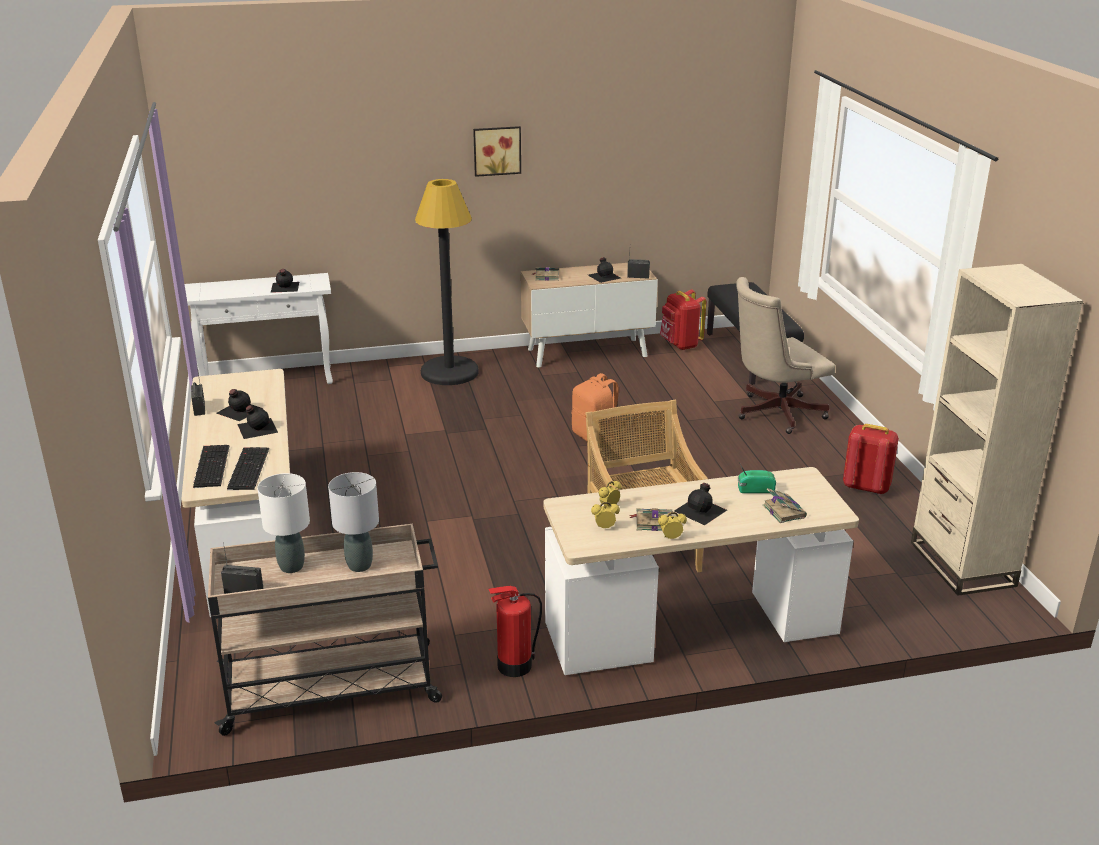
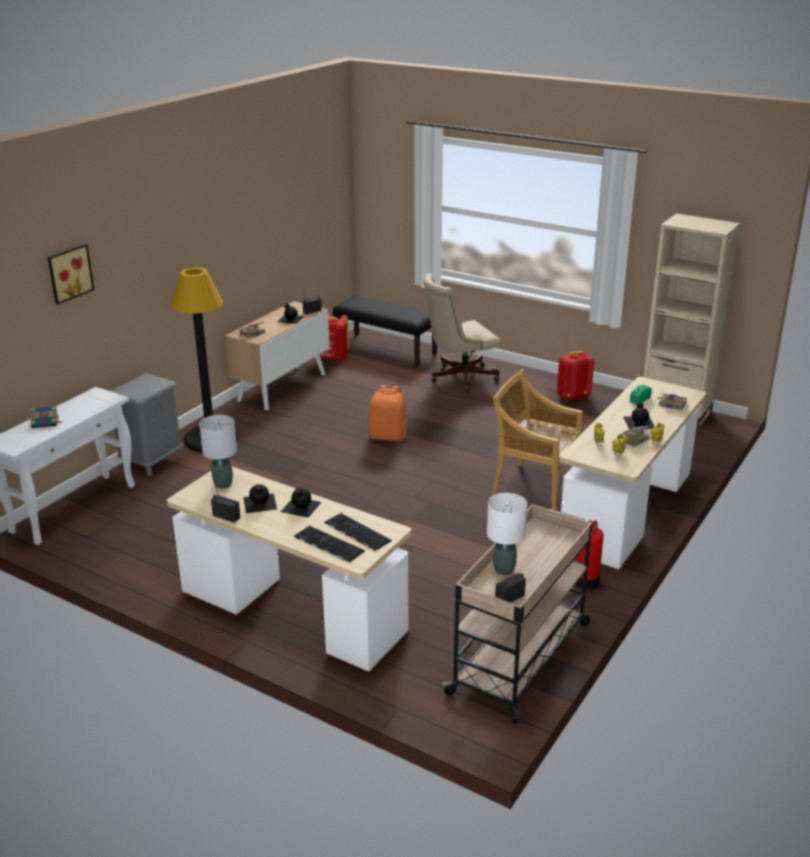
camera: 45 degrees left, 0 degrees up
(244, 286) = (46, 422): none -> book
(284, 287) = (84, 410): black bottle -> none
(360, 565) = (537, 546): grey table lamp -> grey table lamp (223, 484)
(379, 370) = (153, 461): none -> grey nightstand
(496, 150) = (198, 235): picture -> picture (69, 273)
(774, 413) = (459, 377): beige office chair -> beige office chair turned 45 degrees clockwise

